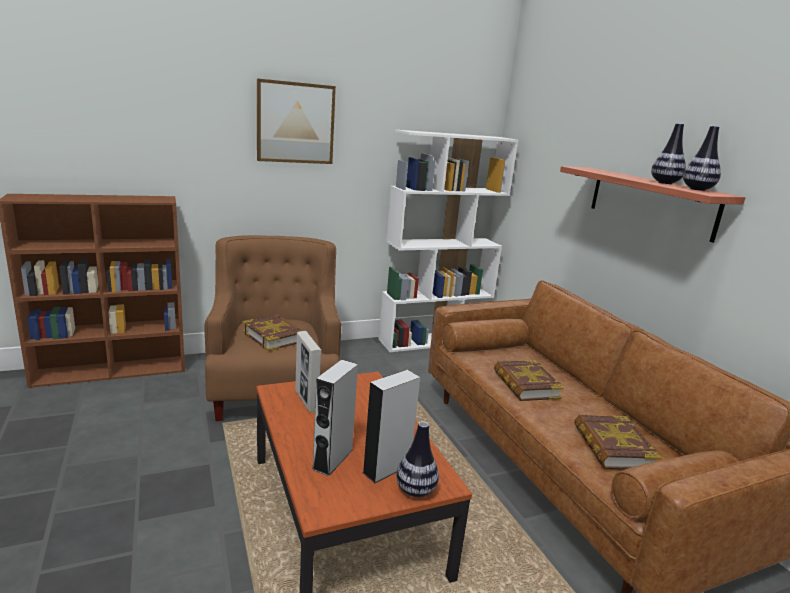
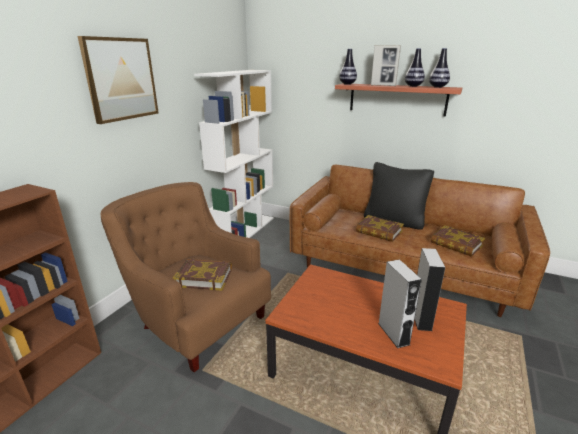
camera: 40 degrees left, 5 degrees up
(306, 400) = (313, 308): picture frame -> picture frame (383, 85)
(415, 490) = (450, 320): vase -> vase (347, 84)
(577, 386) = (394, 220): none -> black pillow

